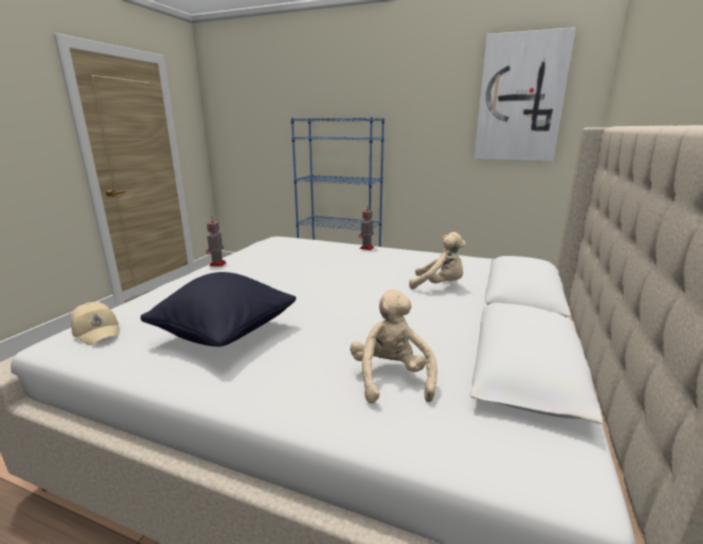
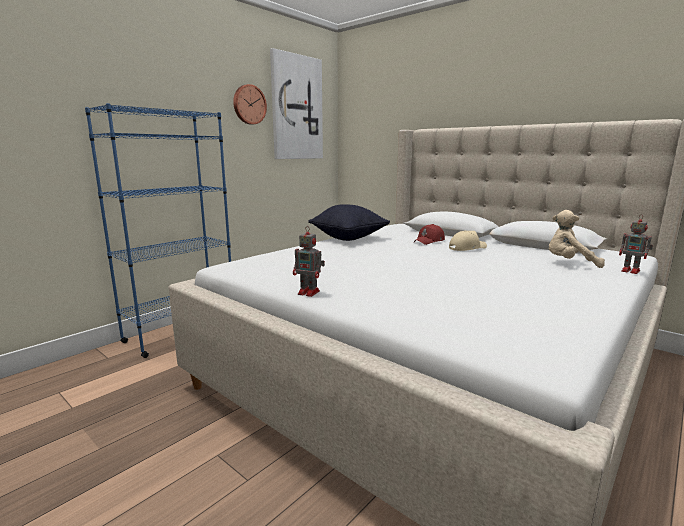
camera: 70 degrees left, 5 degrees down
(97, 331) = (515, 344): beige cap -> beige cap (467, 248)
(225, 335) = (518, 293): black pillow -> black pillow (348, 238)
(366, 248) = (319, 244): toy robot -> toy robot (631, 271)
(439, 285) = (429, 241): beige plush toy -> red cap
(449, 102) = (249, 104): none -> wall clock

